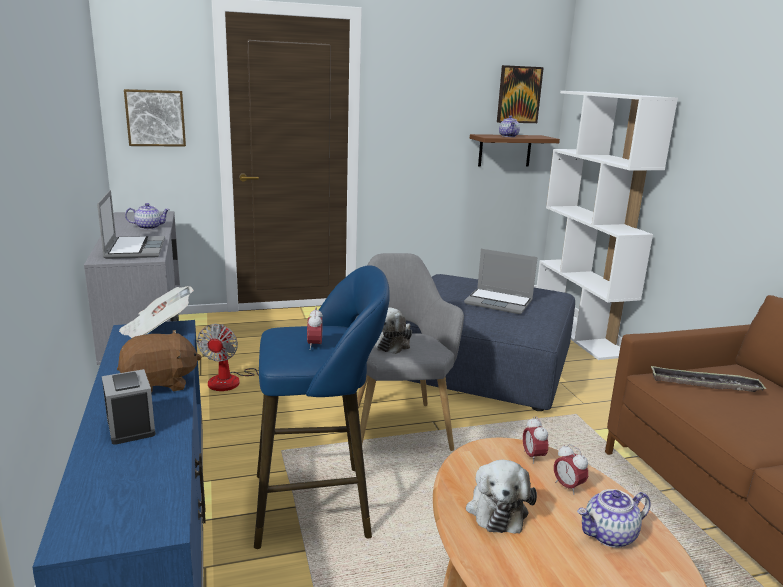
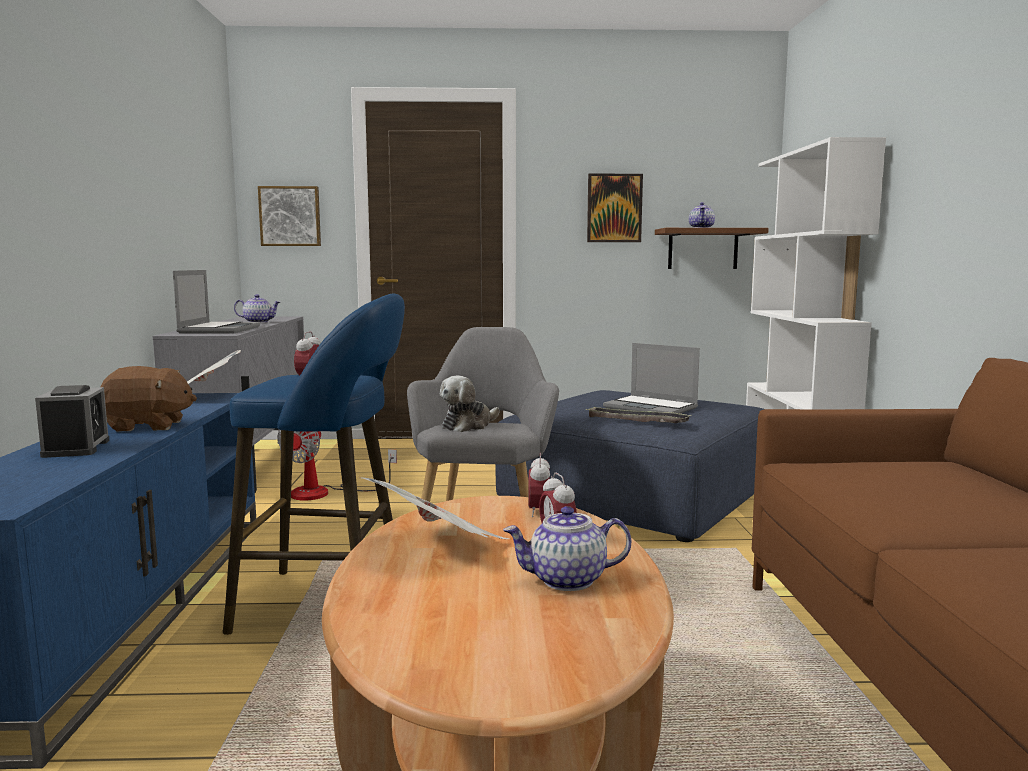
camera: 15 degrees right, 10 degrees down
(497, 508) = (437, 546): plush toy -> newspaper
(519, 94) = (717, 180): picture -> picture (614, 208)
(704, 384) = (867, 471): tray -> tray (637, 421)

